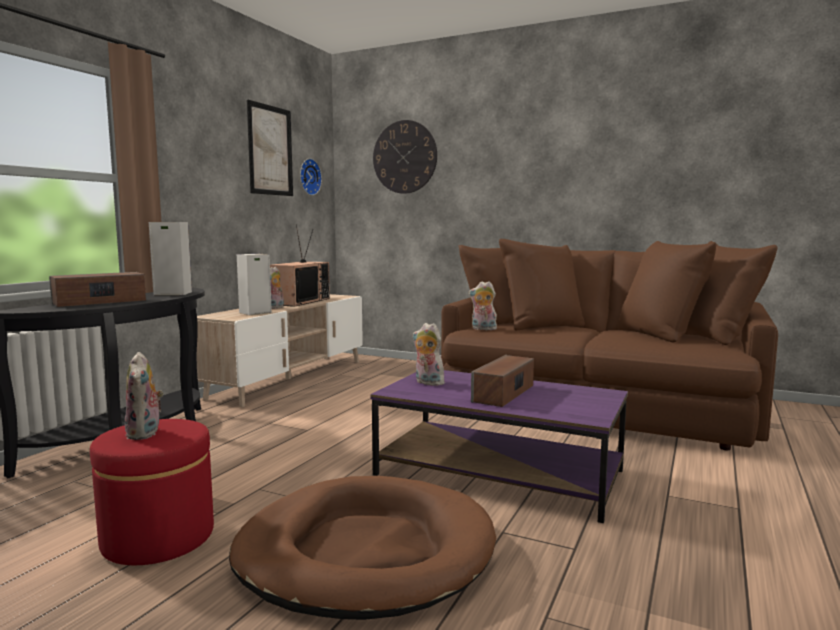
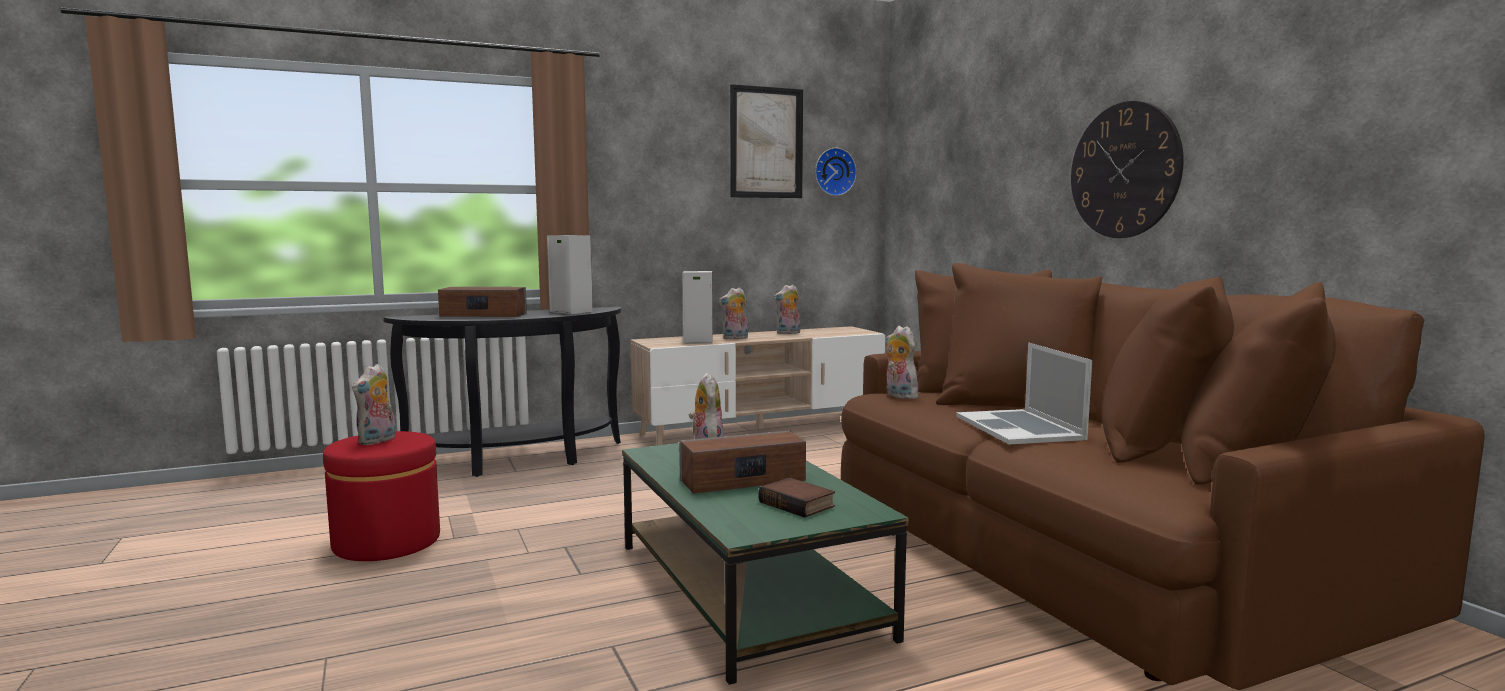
camera: 40 degrees right, 0 degrees up
(299, 301) = (788, 333): television -> plush toy
(365, 552) = (473, 611): brown dog bed -> none
(404, 157) = (954, 137): wall clock -> wall clock (1124, 170)
(500, 472) = (748, 590): purple coffee table -> green coffee table
(567, 398) = (798, 504): none -> book
(590, 334) = (1019, 427): none -> laptop

